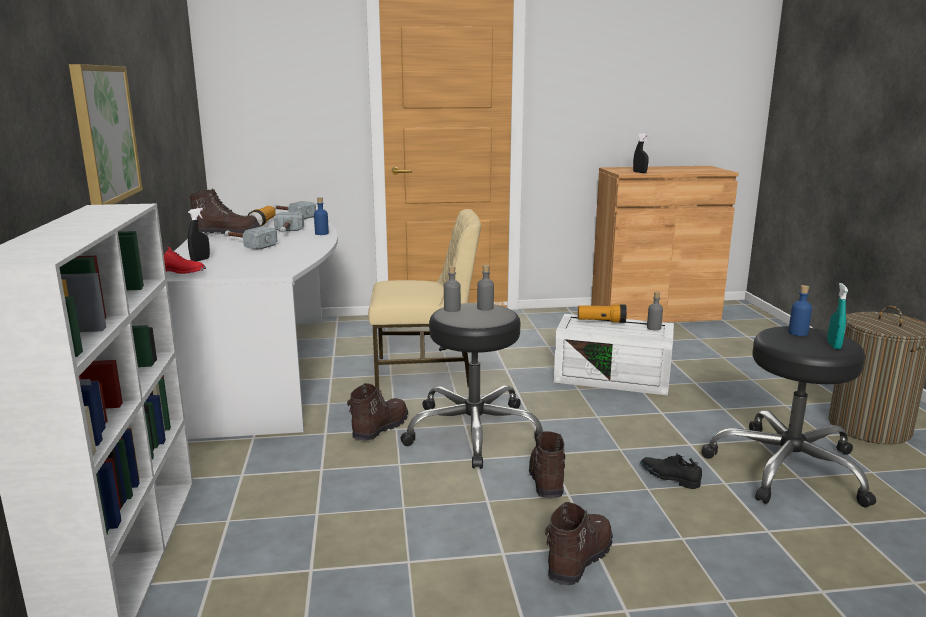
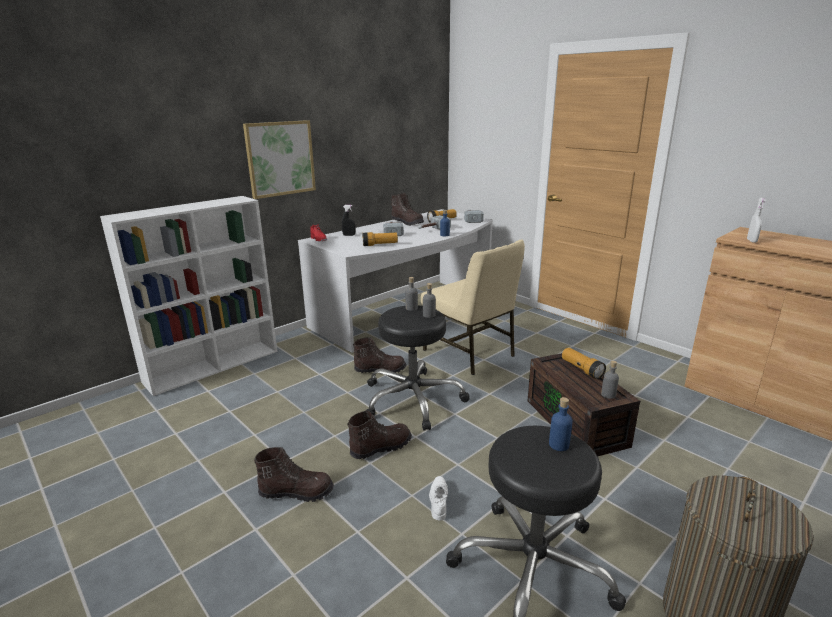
camera: 55 degrees right, 5 degrees up
(285, 257) = (380, 245): none -> flashlight
(614, 377) = (578, 423): white storage box -> brown storage box
(640, 172) = (751, 241): black spray bottle -> white spray bottle
(669, 478) = (438, 501): black shoe -> white shoe
(833, 345) = (547, 471): turquoise spray bottle -> none

